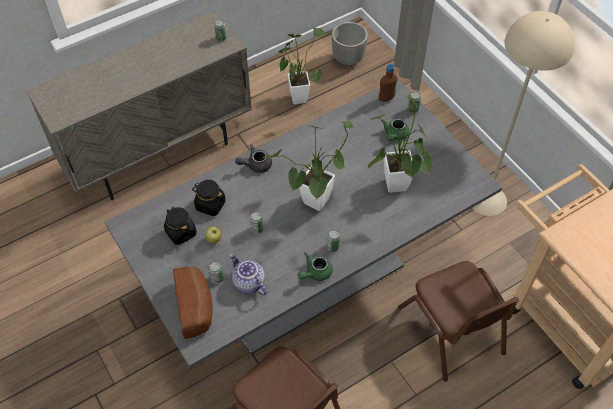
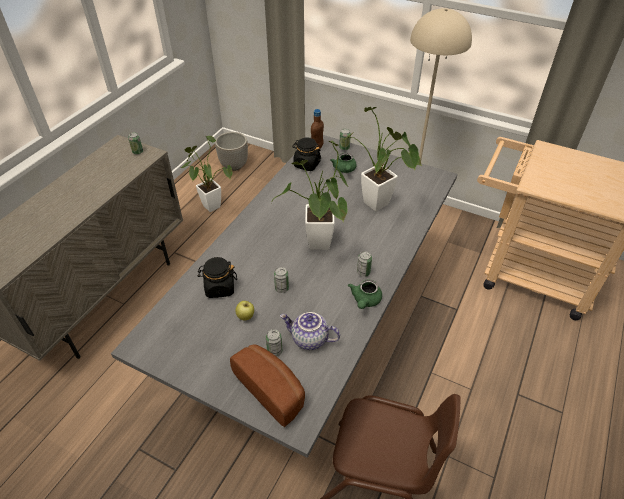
camera: 30 degrees left, 10 degrees down
(181, 232) = (206, 325): black jar -> black jar (306, 164)
(255, 165) = (240, 237): grey teapot -> none
(451, 330) = (457, 324): brown chair -> none

